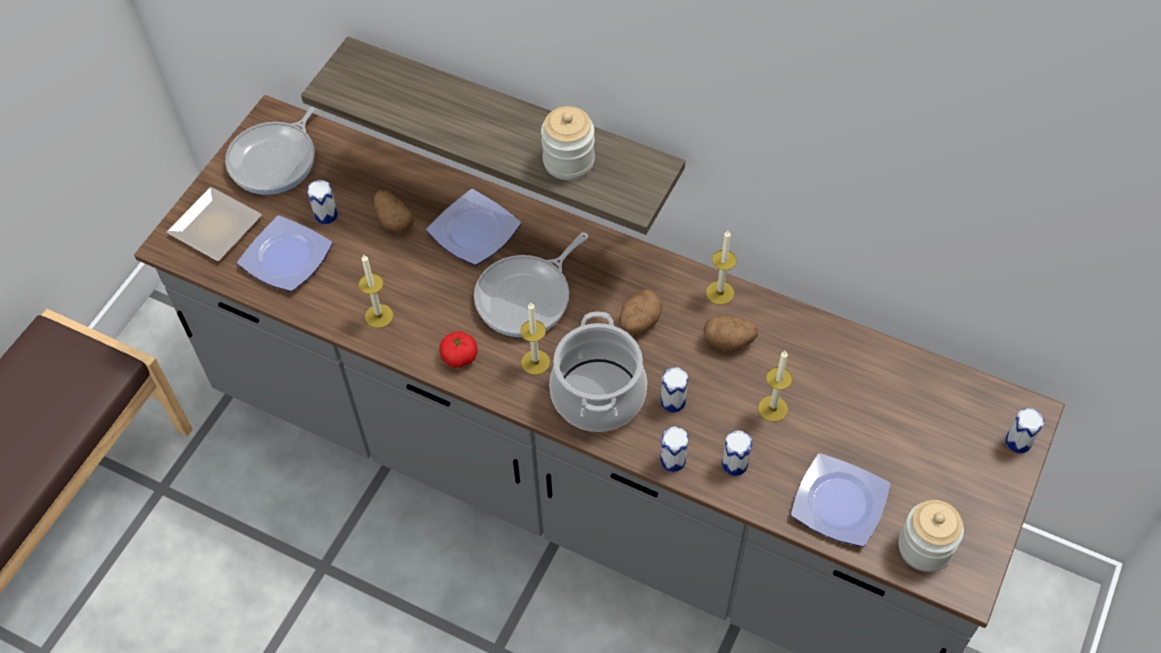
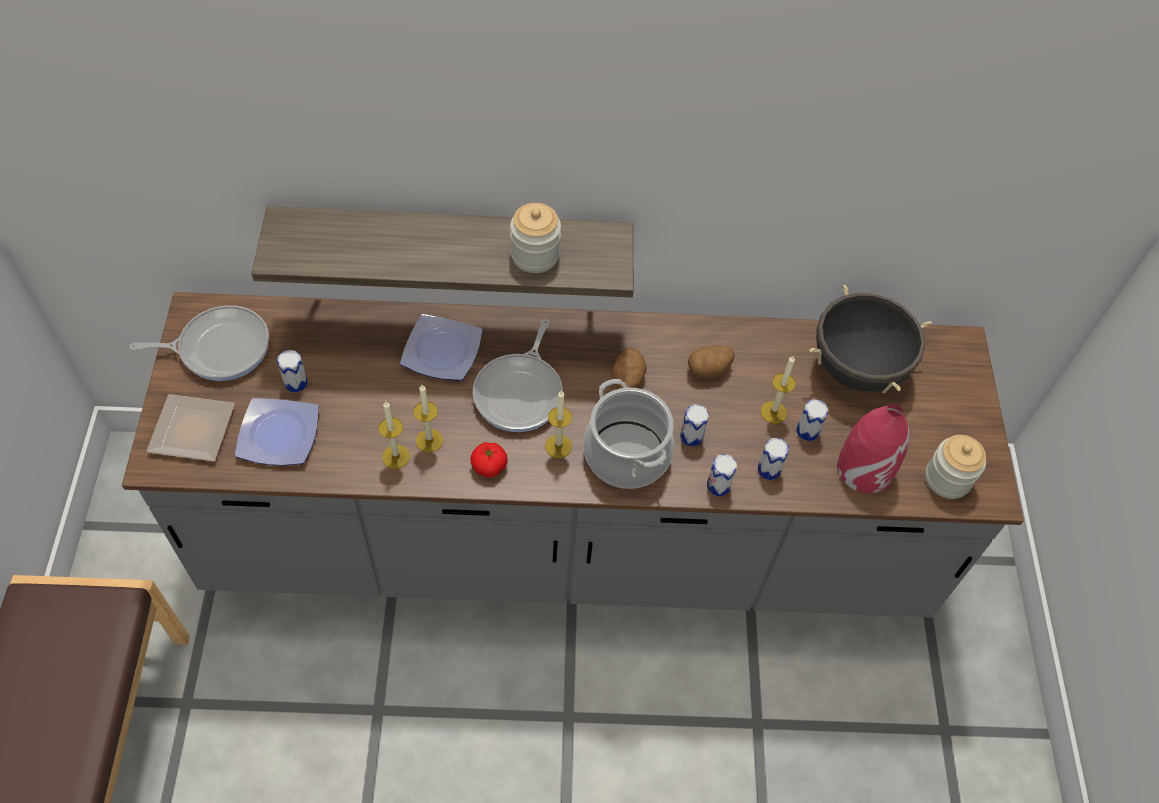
camera: 30 degrees left, 0 degrees up
(277, 159) = (219, 347): frying pan -> frying pan turned 105 degrees counterclockwise
(393, 219) = (362, 365): potato -> none
(720, 293) = (679, 332): candle -> candle (429, 440)
(838, 501) = (864, 468): plate -> red vase
(890, 397) = (857, 369): none -> black cooking pot
(1018, 442) = (968, 369): can -> can (807, 431)

